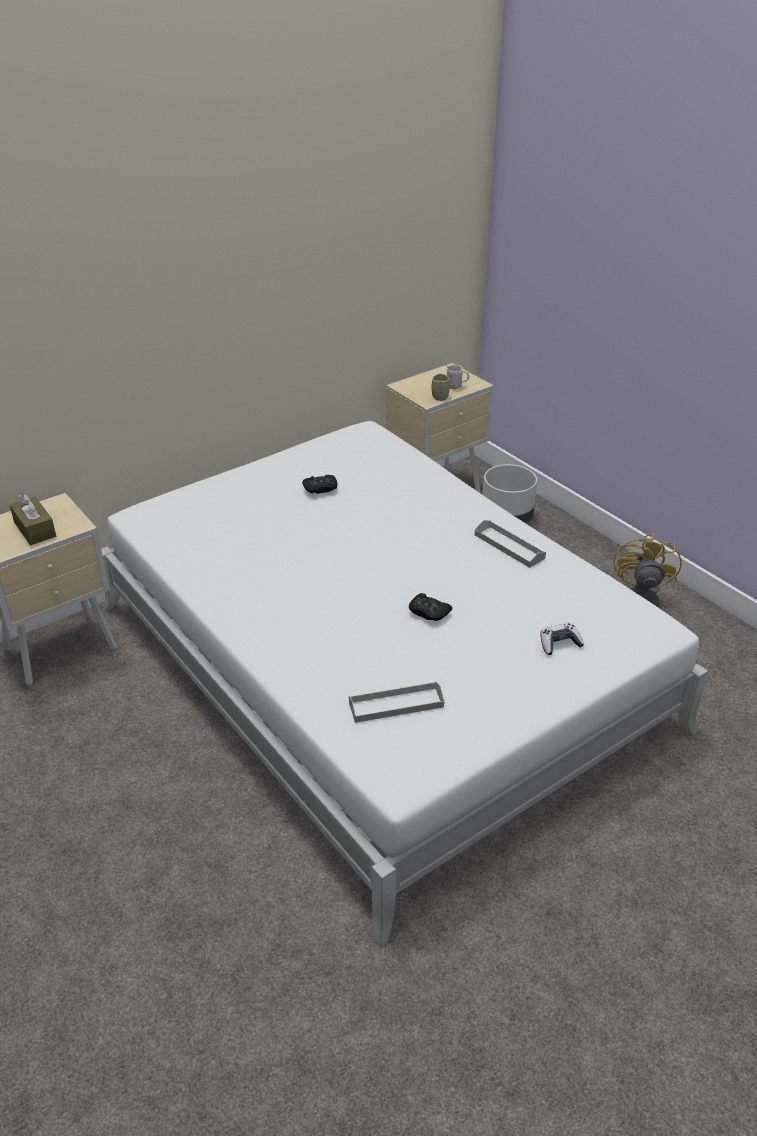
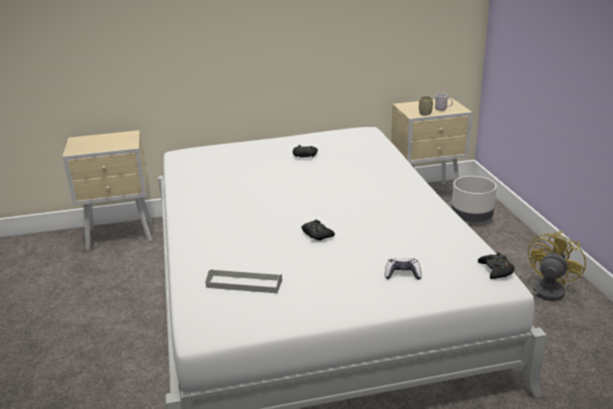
camera: 25 degrees right, 10 degrees down
(35, 529) = (104, 144): brown tissue box -> none
(509, 546) = (414, 208): grey tray -> none
(648, 613) = (496, 270): none -> black game controller

